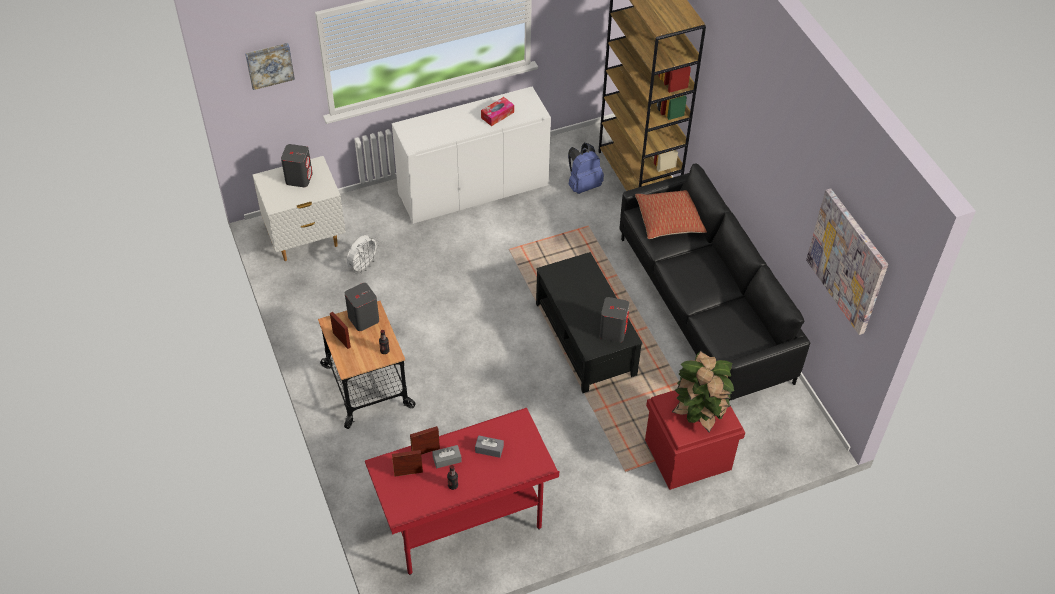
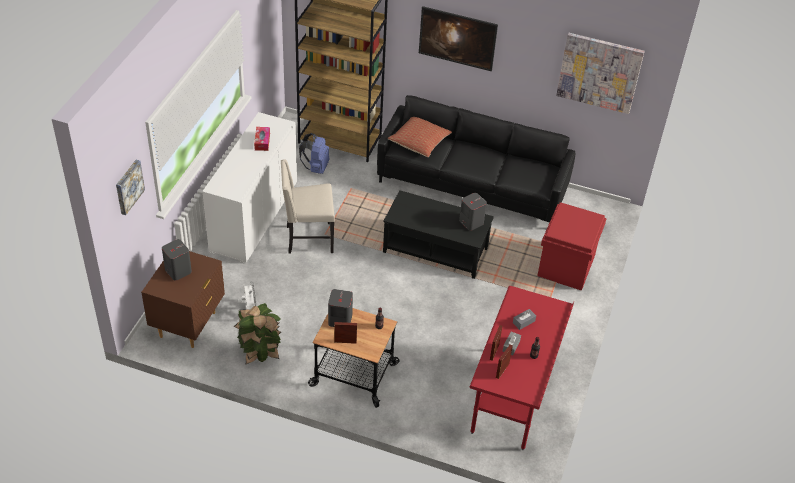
camera: 50 degrees left, 5 degrees down
(306, 240) = (188, 325): white nightstand -> brown nightstand
(490, 242) = (308, 239): none -> beige chair
(700, 412) = (577, 224): potted plant -> potted plant (260, 353)
(745, 139) = (456, 49): none -> picture

